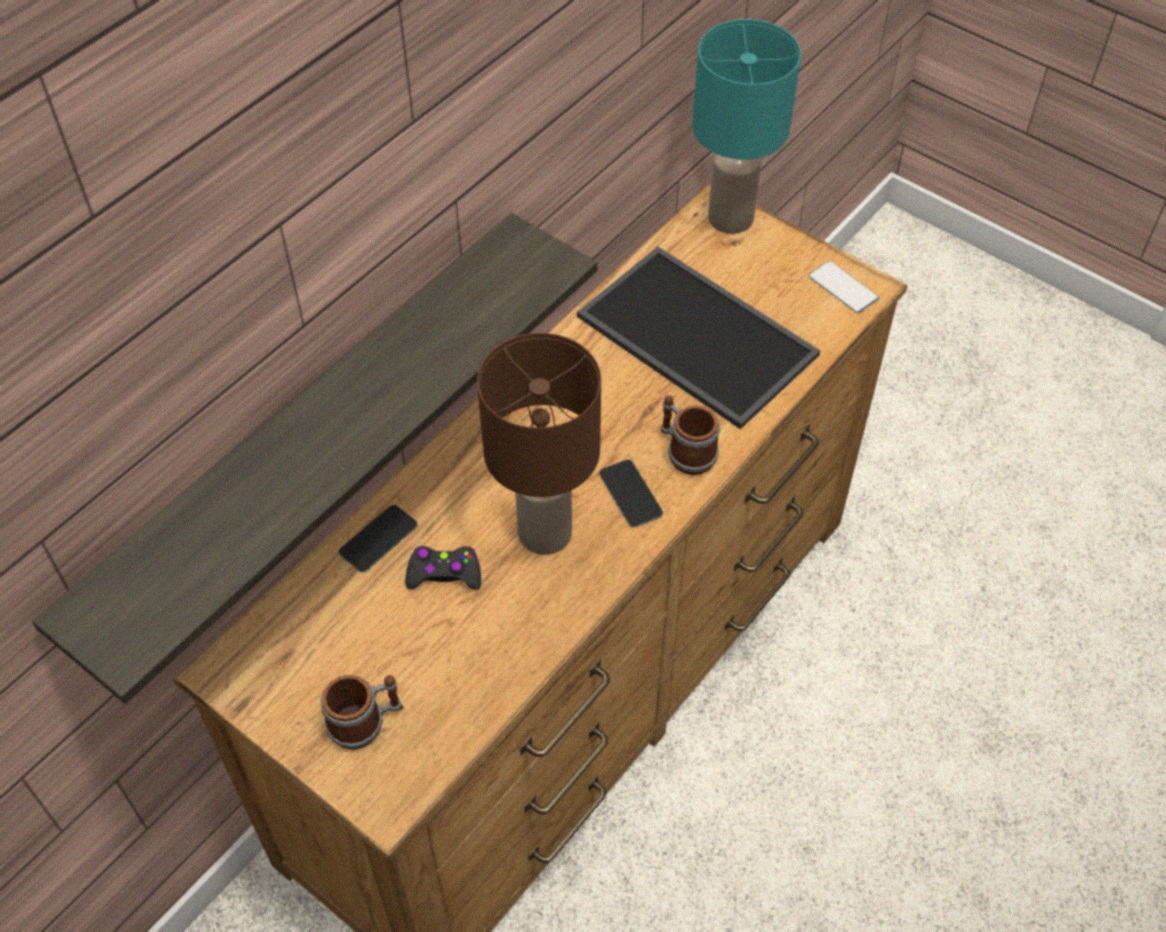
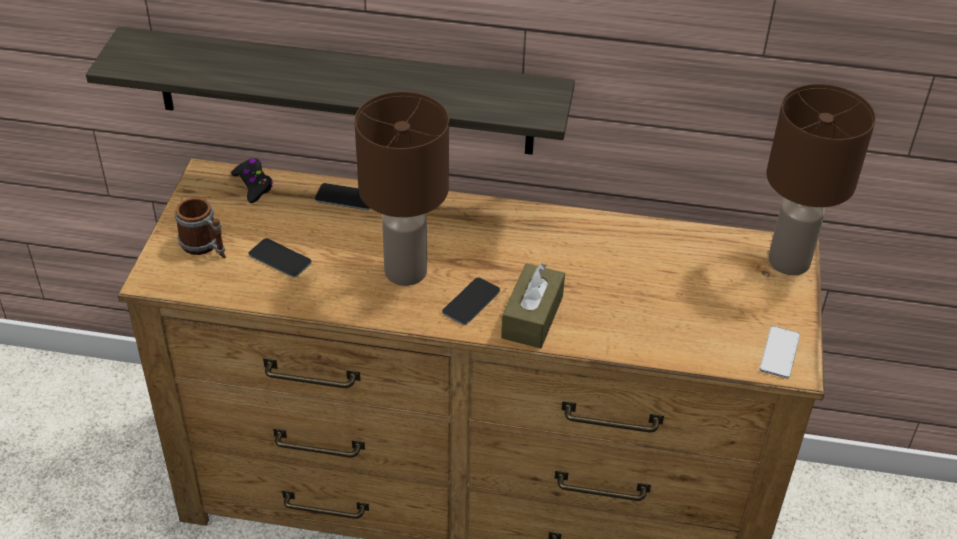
camera: 60 degrees right, 10 degrees down
(442, 649) = (280, 258): none -> phone
(444, 573) = (339, 237): black game controller -> black game controller (253, 185)
(685, 451) = (532, 317): mug -> brown tissue box
(692, 336) = (646, 282): tray -> none
(731, 218) = (789, 262): turquoise table lamp -> brown table lamp

